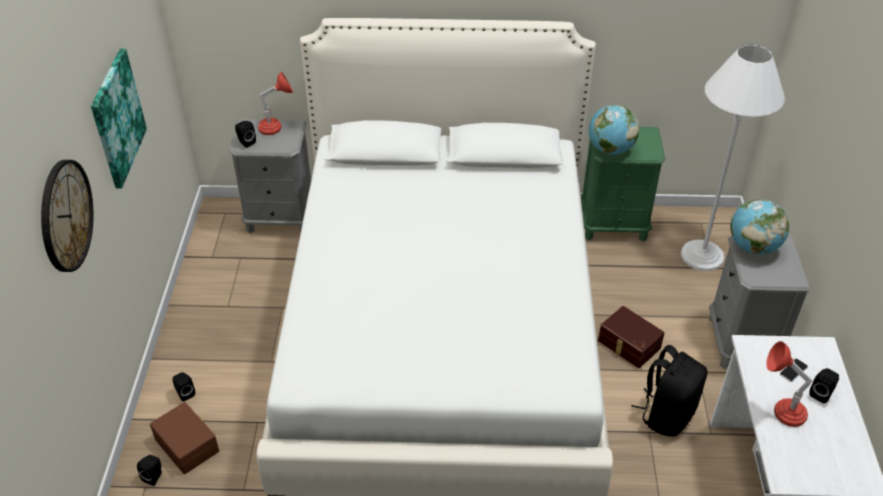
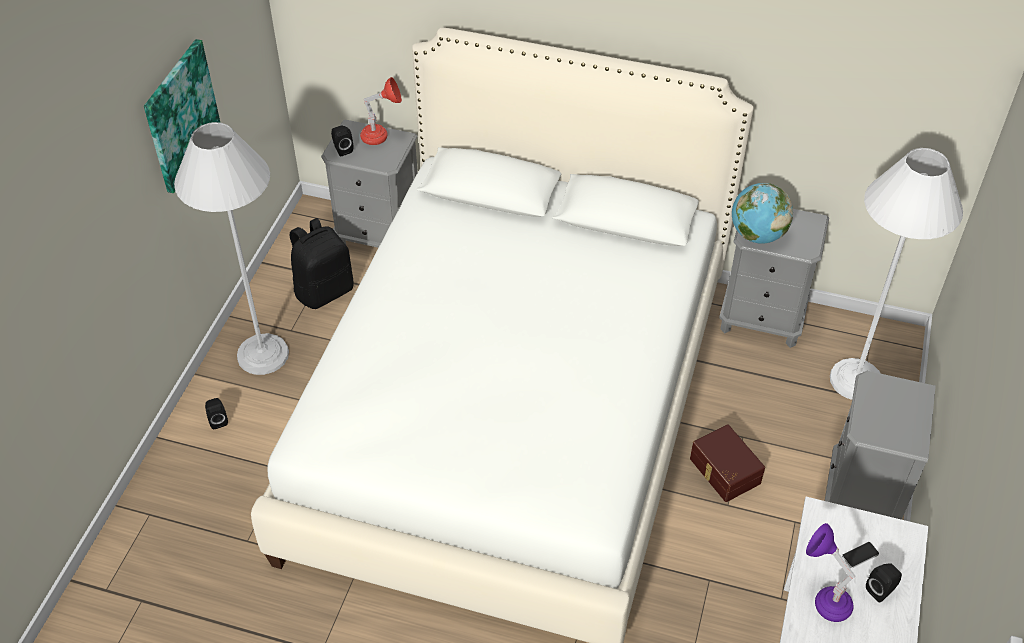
camera: 15 degrees right, 5 degrees up
(65, 215) = (91, 224): wall clock -> none
(154, 476) = (162, 505): black speaker -> none
(188, 444) = (205, 477): brown storage box -> none
(208, 330) = (263, 354): none -> white floor lamp
(613, 224) = (762, 319): green nightstand -> grey nightstand
(666, 414) = (737, 564): black backpack -> black backpack (324, 290)
(753, 247) = (881, 393): globe -> none
(780, 410) = (823, 599): red table lamp -> purple table lamp

